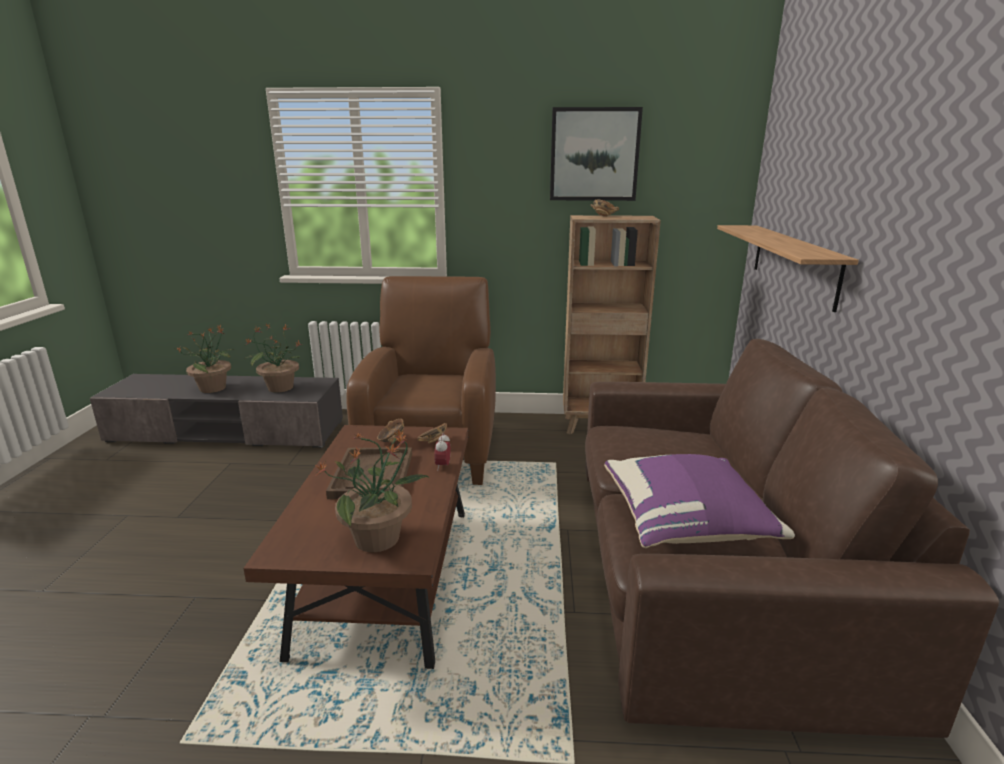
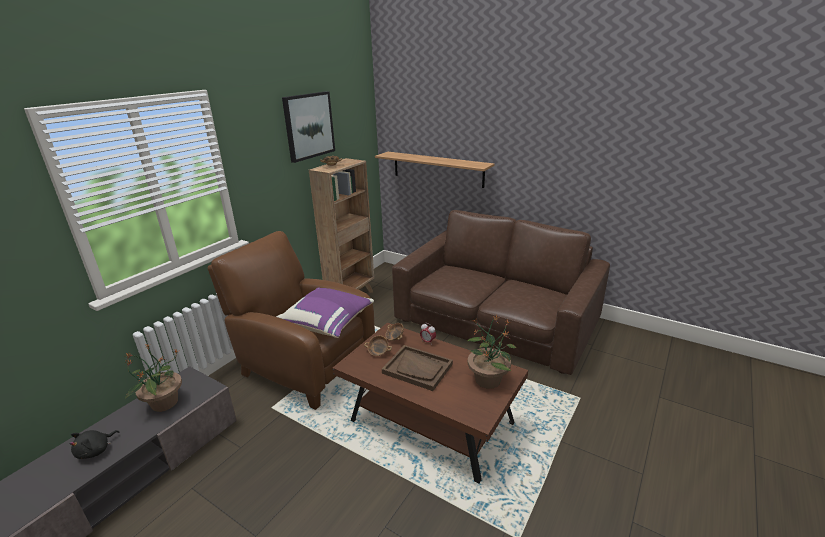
camera: 60 degrees left, 5 degrees up
(213, 388) = (96, 450): potted plant -> black plush toy
(686, 524) = (523, 297): purple pillow -> purple pillow (328, 323)

